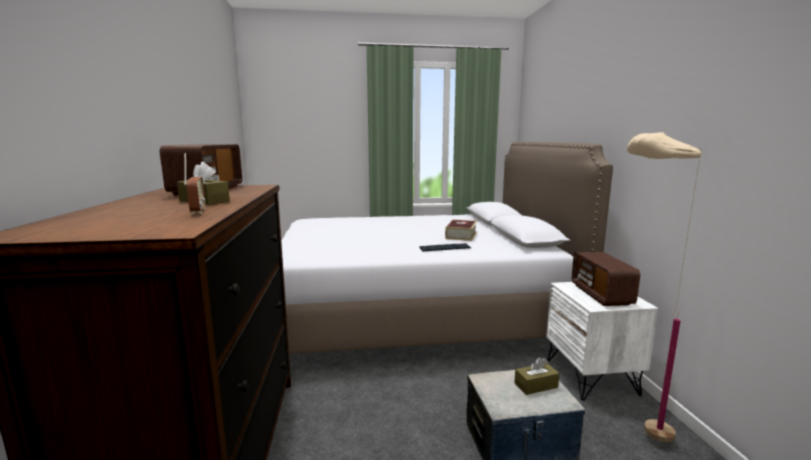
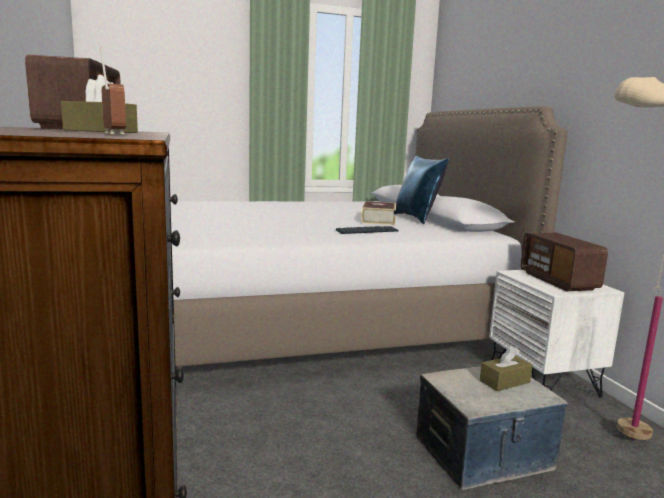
camera: 10 degrees left, 0 degrees up
(494, 234) = (417, 219): none -> blue pillow

